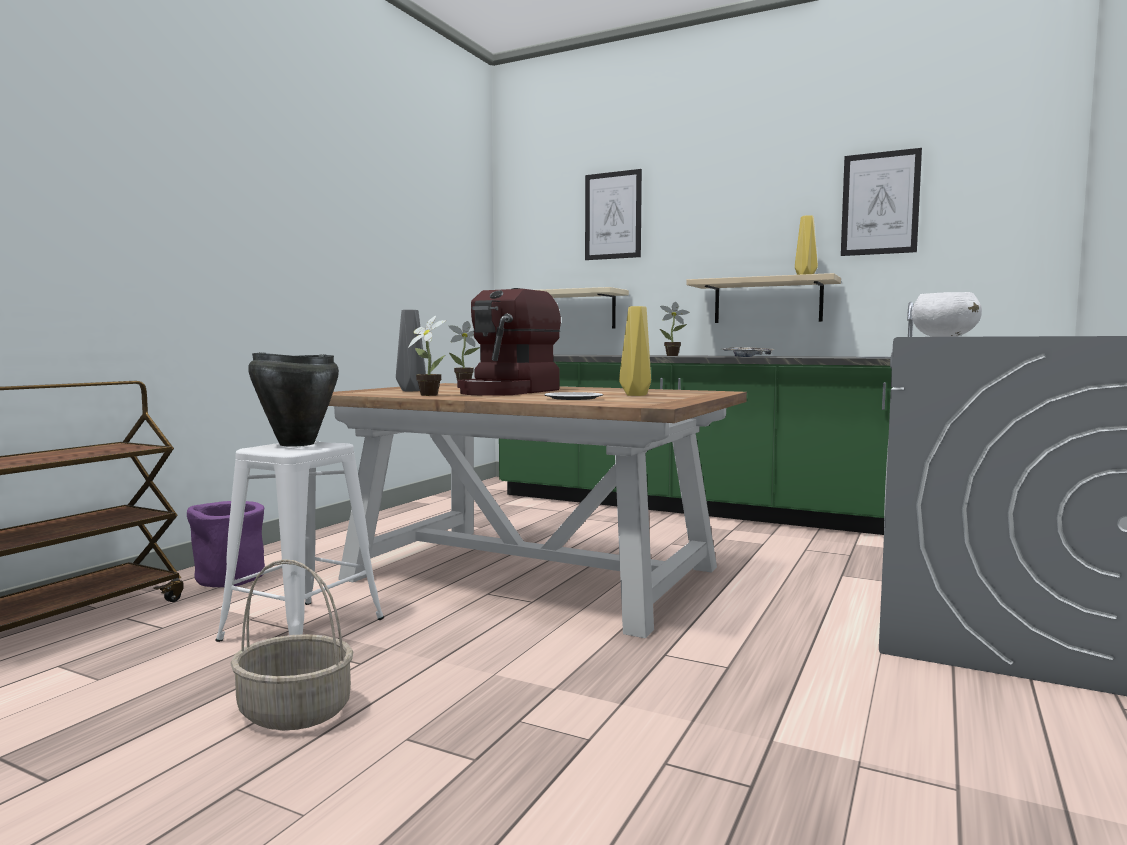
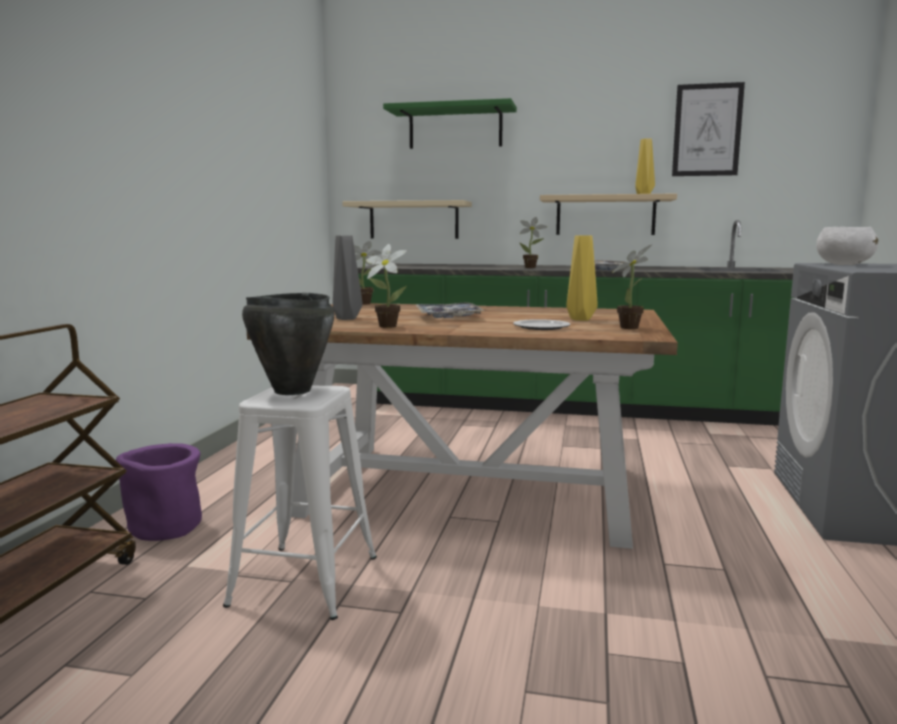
camera: 15 degrees left, 5 degrees up
(293, 712) = (387, 680): basket -> none
(509, 391) = (448, 317): coffee machine -> tray
(613, 215) = (455, 128): picture -> green shelf
(665, 400) = (631, 327): none -> potted plant

